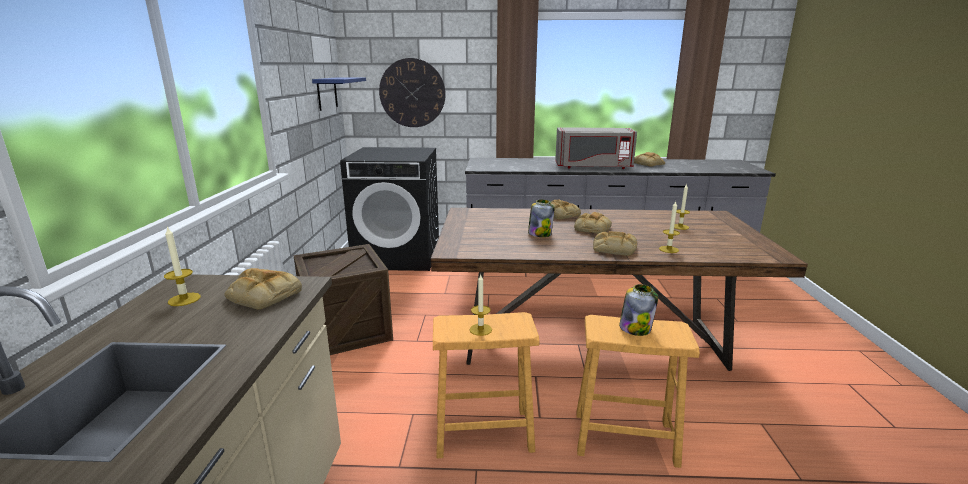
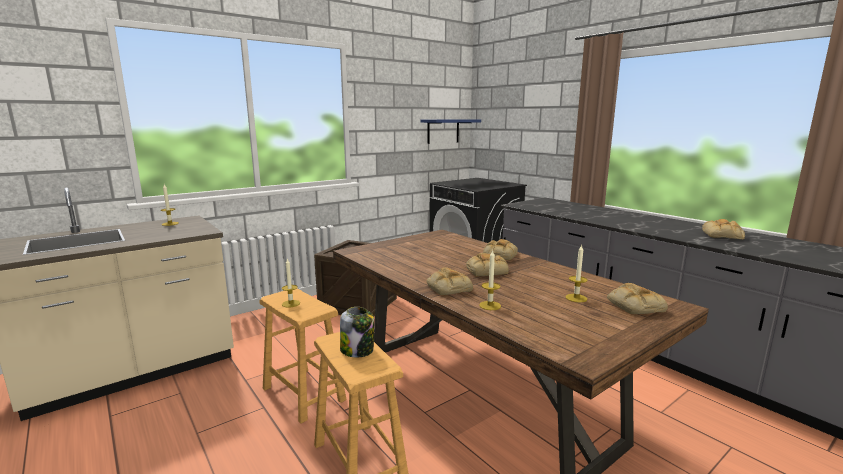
camera: 50 degrees right, 5 degrees down
(262, 295) = (184, 230): bread -> bread (634, 305)
(412, 93) = (515, 133): wall clock -> none
(540, 234) = (435, 260): jar -> none
(593, 167) = (633, 224): grey microwave -> none

